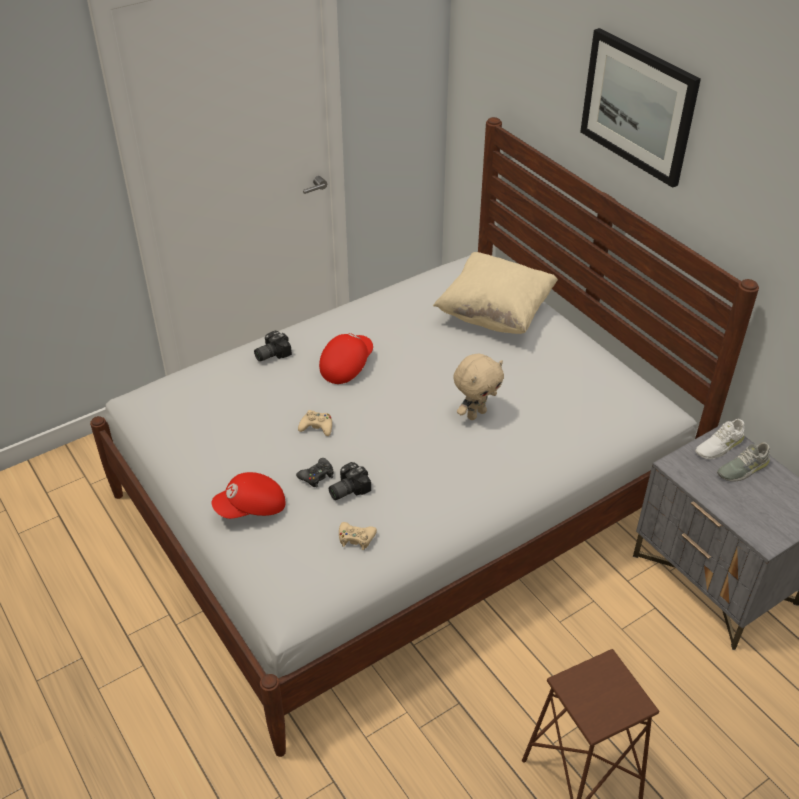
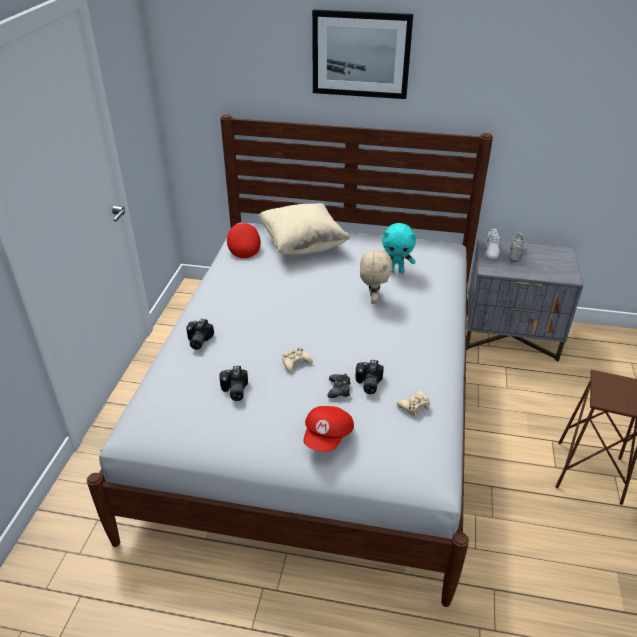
camera: 45 degrees left, 5 degrees down
(238, 417) = (234, 391): none -> camera
(346, 366) = (260, 319): red cap -> red cap (243, 247)
(548, 399) = (396, 270): none -> turquoise plush toy

